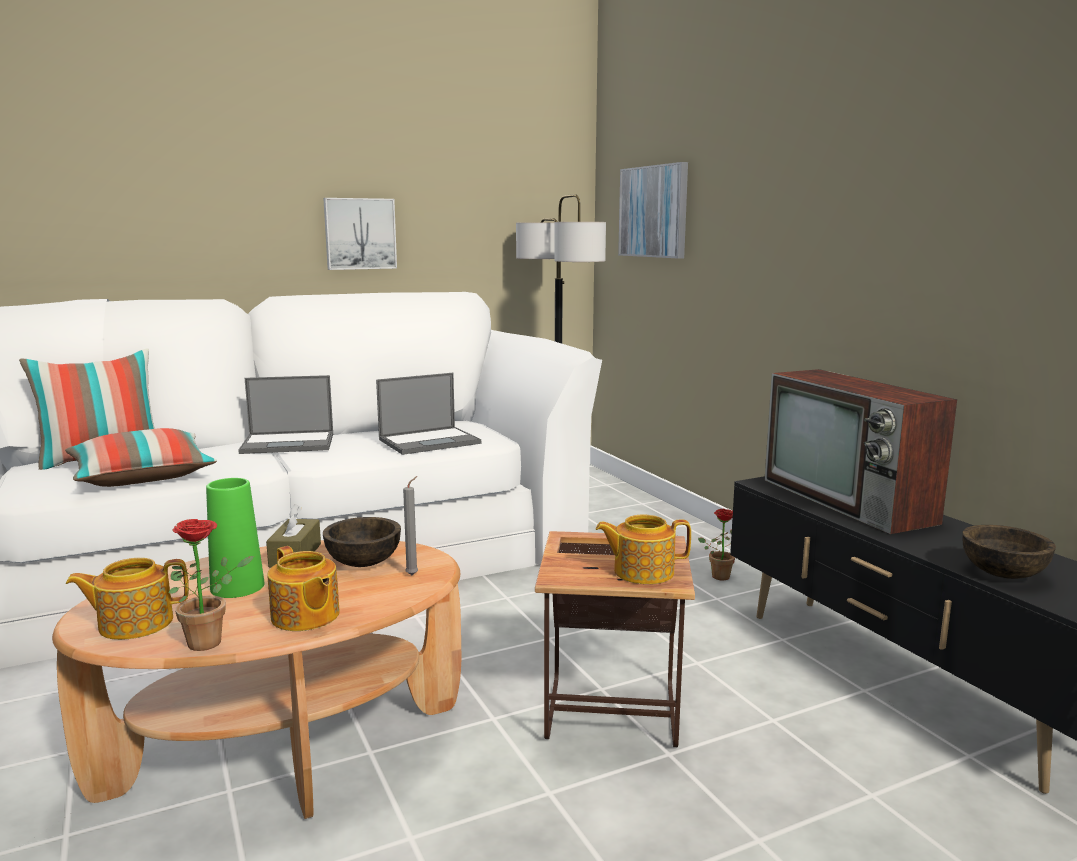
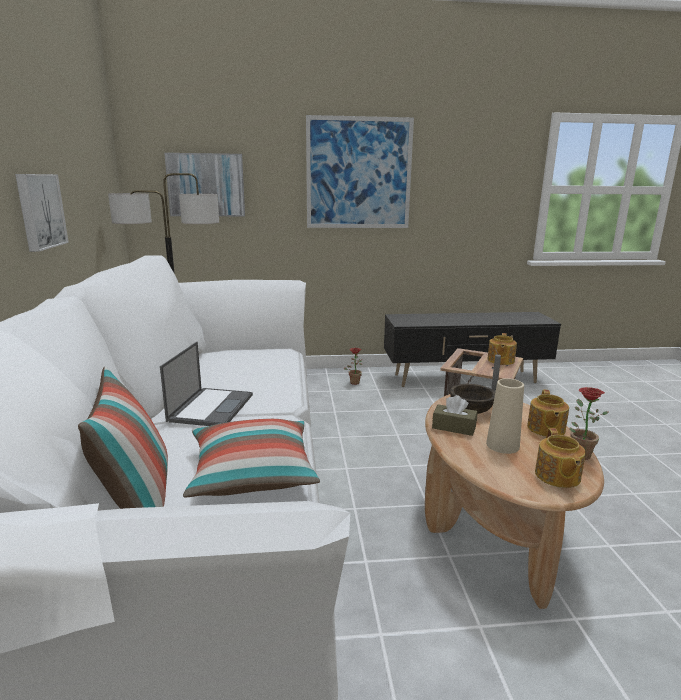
camera: 70 degrees left, 5 degrees up
(237, 587) = (502, 445): green vase -> beige vase
(305, 616) = (545, 429): teapot -> teapot turned 120 degrees clockwise
(430, 441) = (265, 365): laptop -> none
(822, 181) = (359, 173): none -> picture
(849, 501) = (434, 318): television -> none
(1002, 573) = (515, 320): brown bowl -> none

